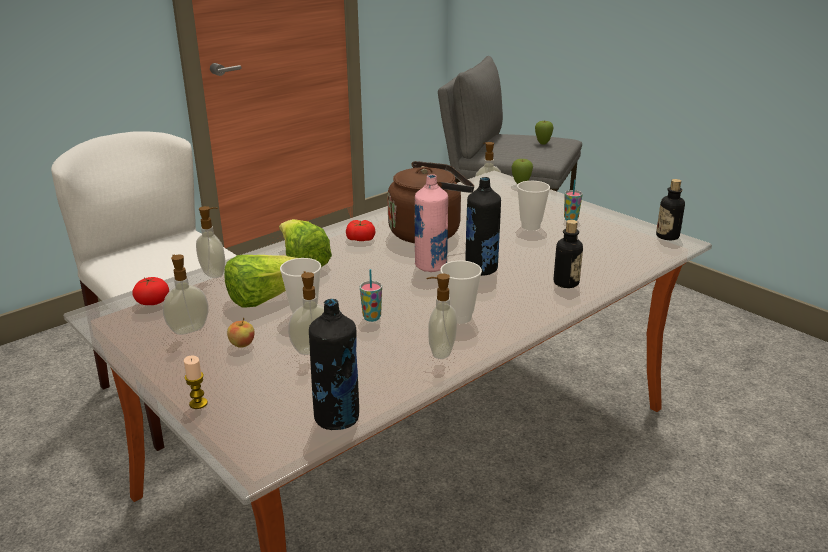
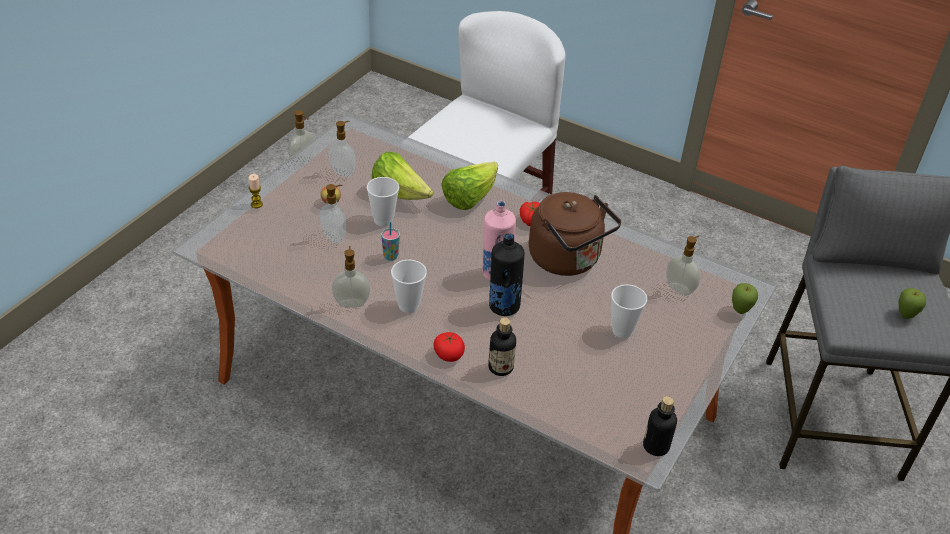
camera: 70 degrees right, 15 degrees up
(152, 302) = (375, 144): tomato -> tomato (449, 354)
(214, 273) = (429, 158): soap dispenser -> soap dispenser (303, 162)
(337, 418) = (254, 268): black bottle -> none
(571, 219) = (659, 361): cup -> none

